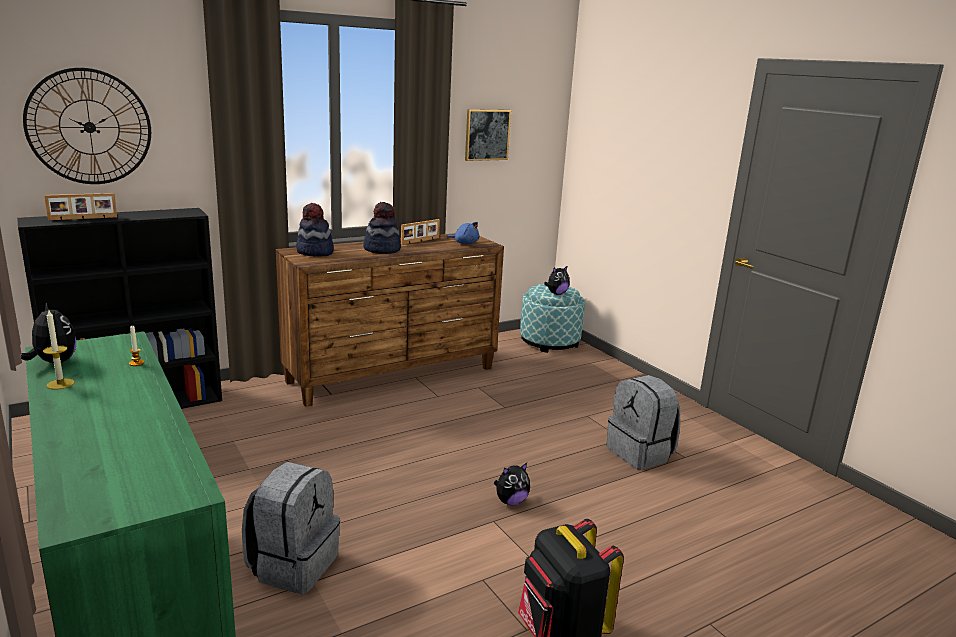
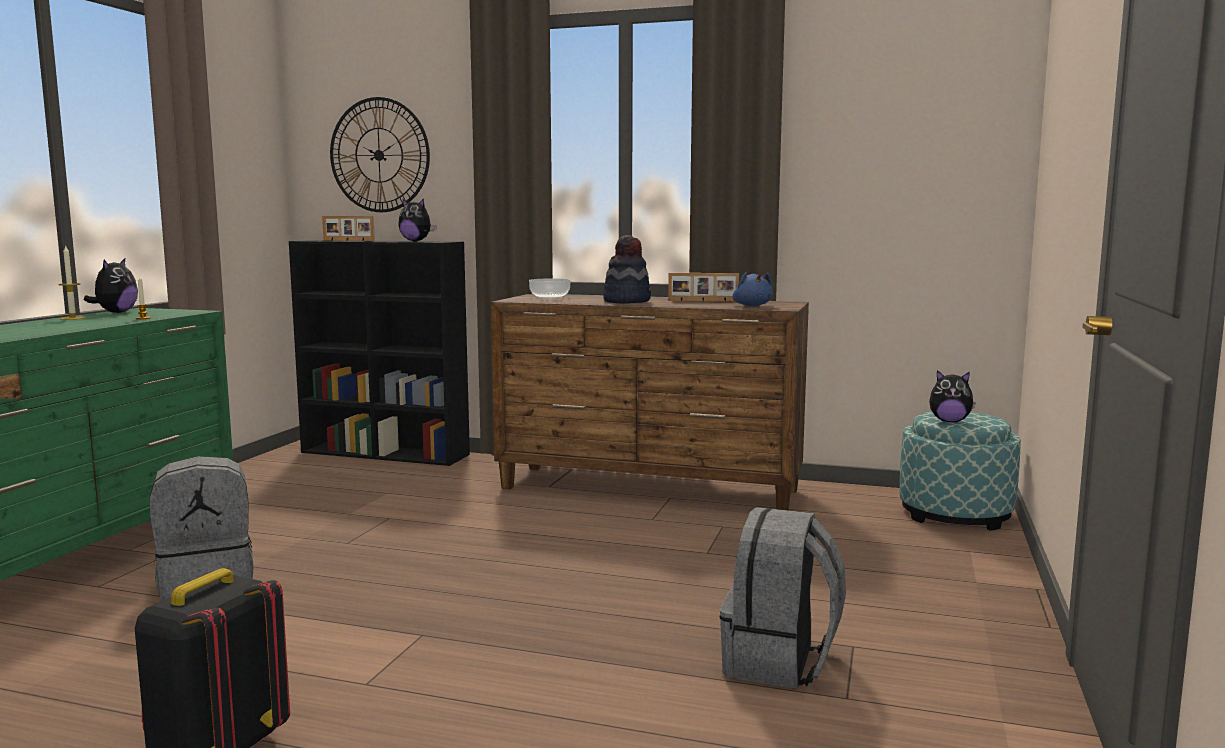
camera: 50 degrees right, 10 degrees down
(315, 252) = (549, 297): hat -> bowl
(487, 134) = (863, 157): picture -> none
(511, 501) = (482, 629): plush toy -> plush toy (416, 241)

